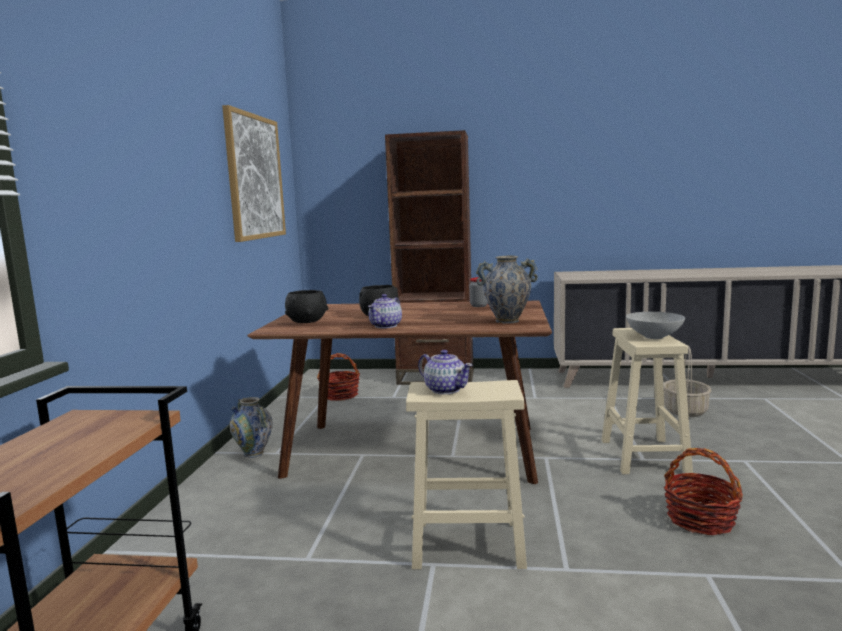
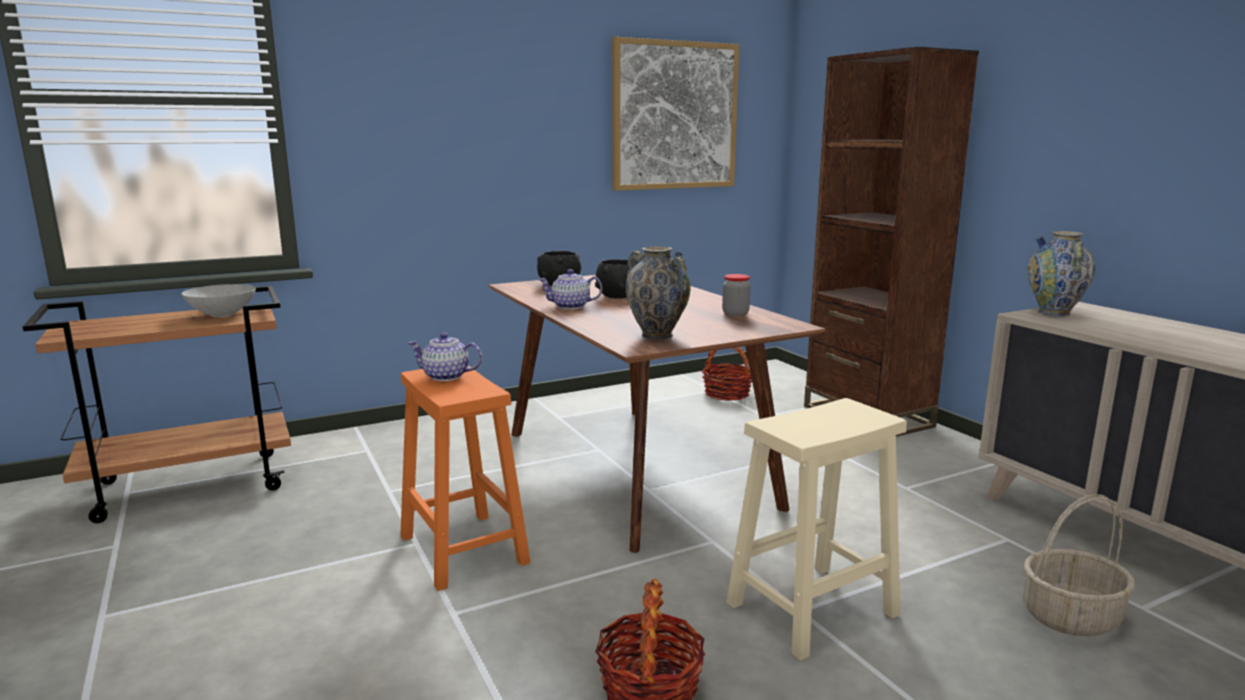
camera: 55 degrees right, 5 degrees up
(254, 453) = (547, 410): vase -> vase (1054, 313)
(445, 389) = (446, 376): teapot -> teapot turned 90 degrees clockwise
(465, 544) = (462, 548): beige stool -> orange stool
(654, 337) = (829, 425): grey bowl -> grey bowl (224, 315)

